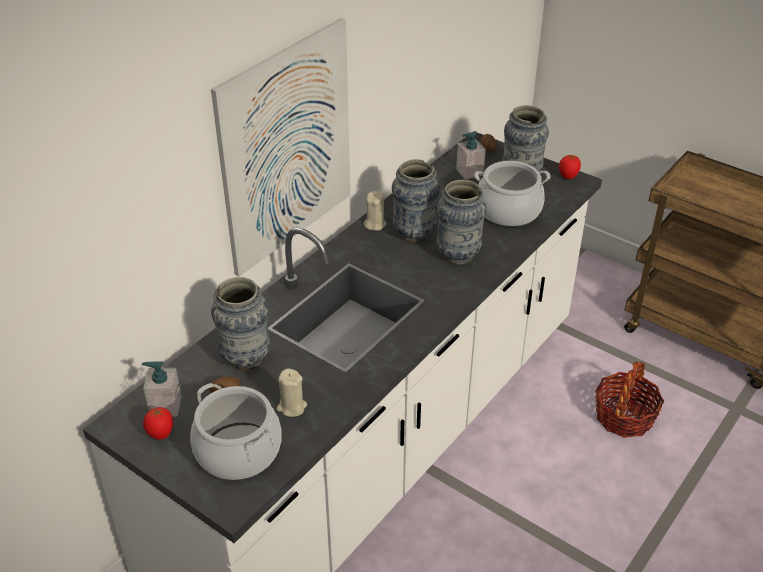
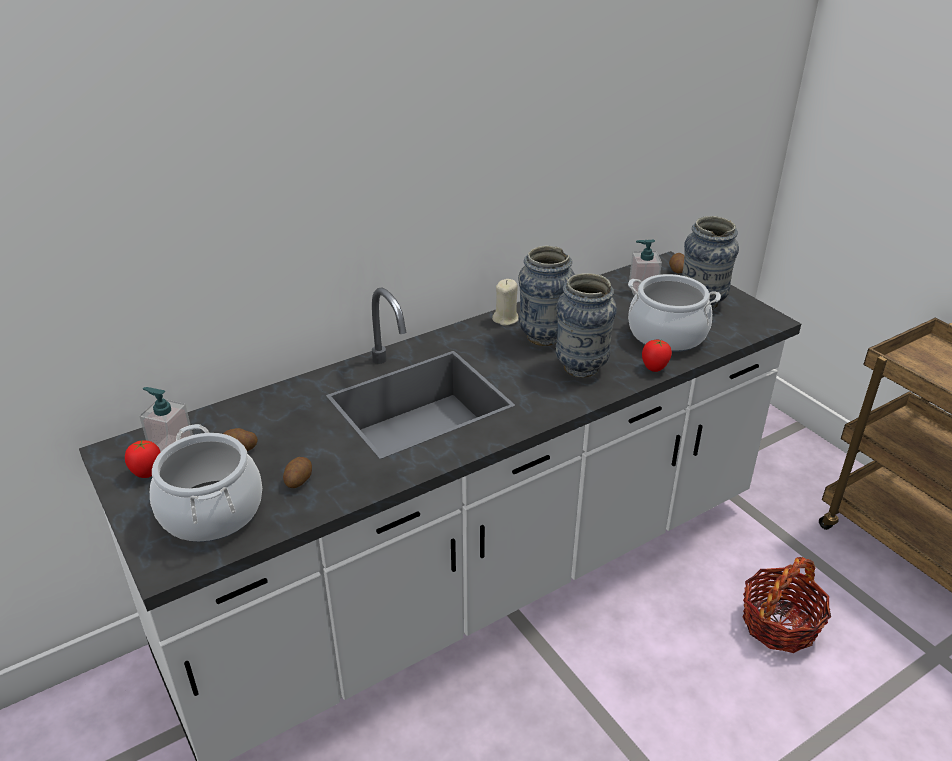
camera: 20 degrees right, 5 degrees down
(246, 359) = (284, 420): vase -> none
(287, 148) = (392, 197): picture -> none
(291, 407) = (298, 480): beige candle -> potato
(568, 177) = (759, 314): tomato -> tomato (654, 368)

